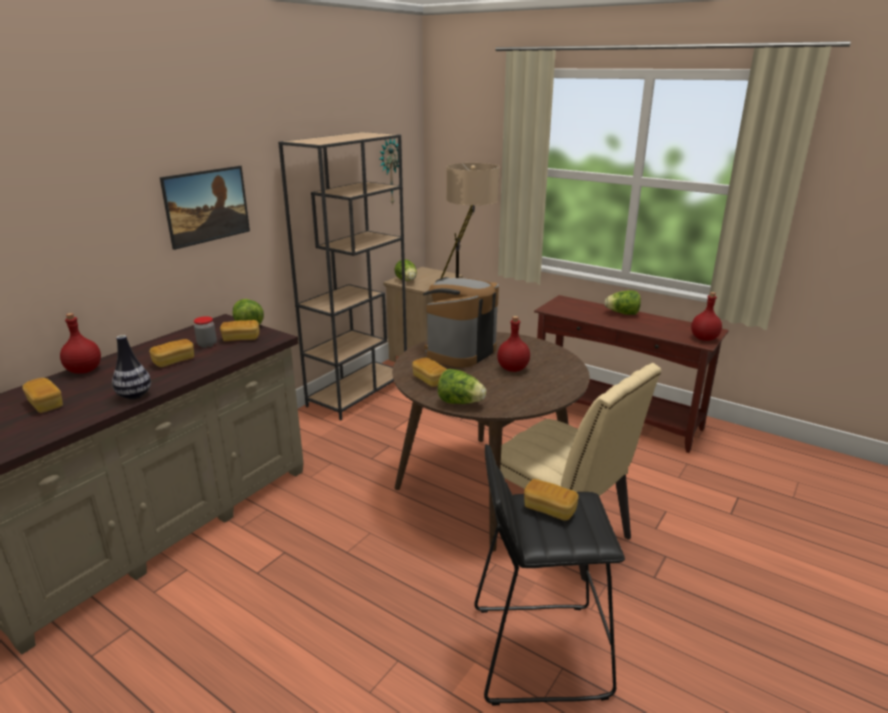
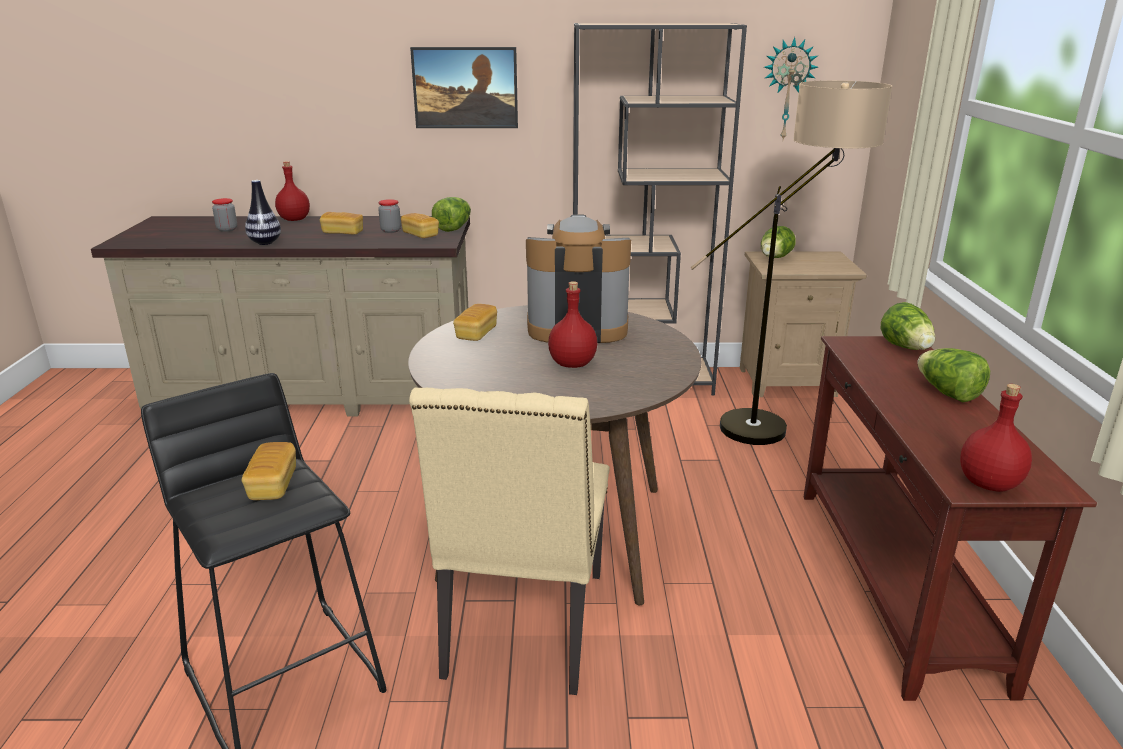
camera: 55 degrees right, 0 degrees up
(45, 404) = (227, 229): bread -> jar
(460, 402) = (439, 361): lettuce -> lettuce (906, 348)

